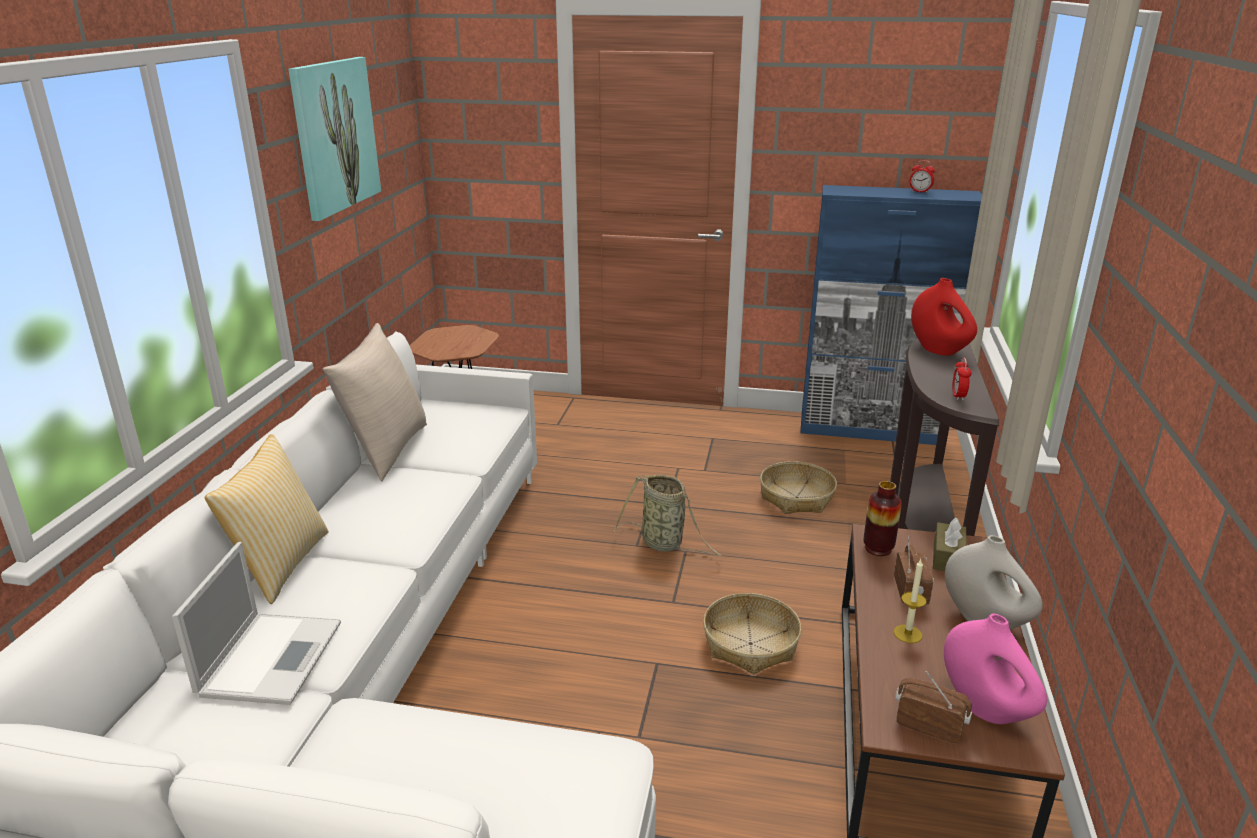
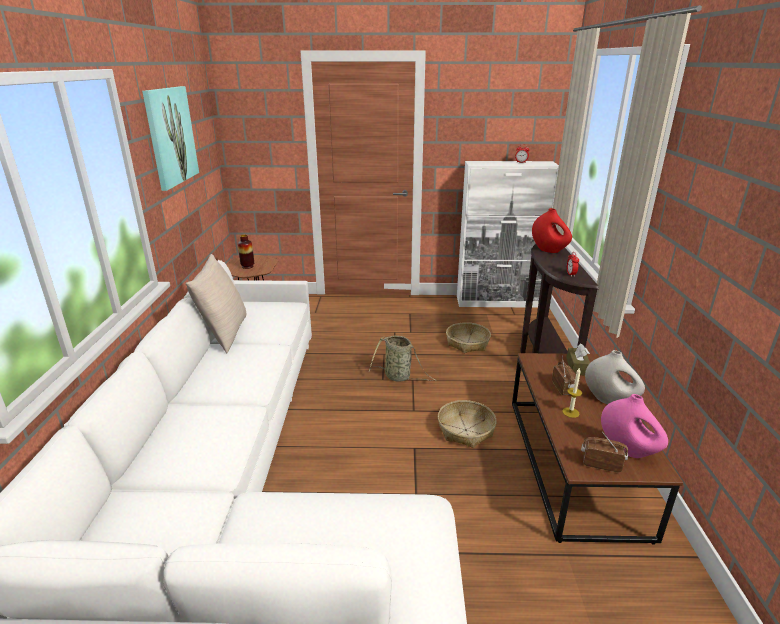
camera: 10 degrees left, 0 degrees up
(272, 656) = (186, 472): laptop -> none
(280, 565) = (174, 412): pillow -> none
(871, 430) = (498, 302): blue cabinet -> white cabinet
(878, 549) = (537, 366): vase -> vase (247, 266)

